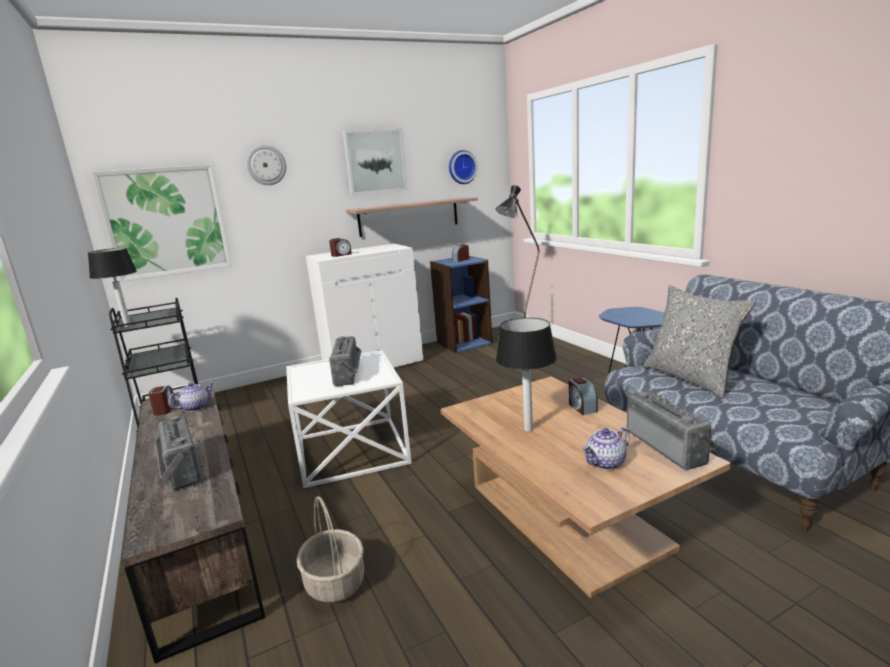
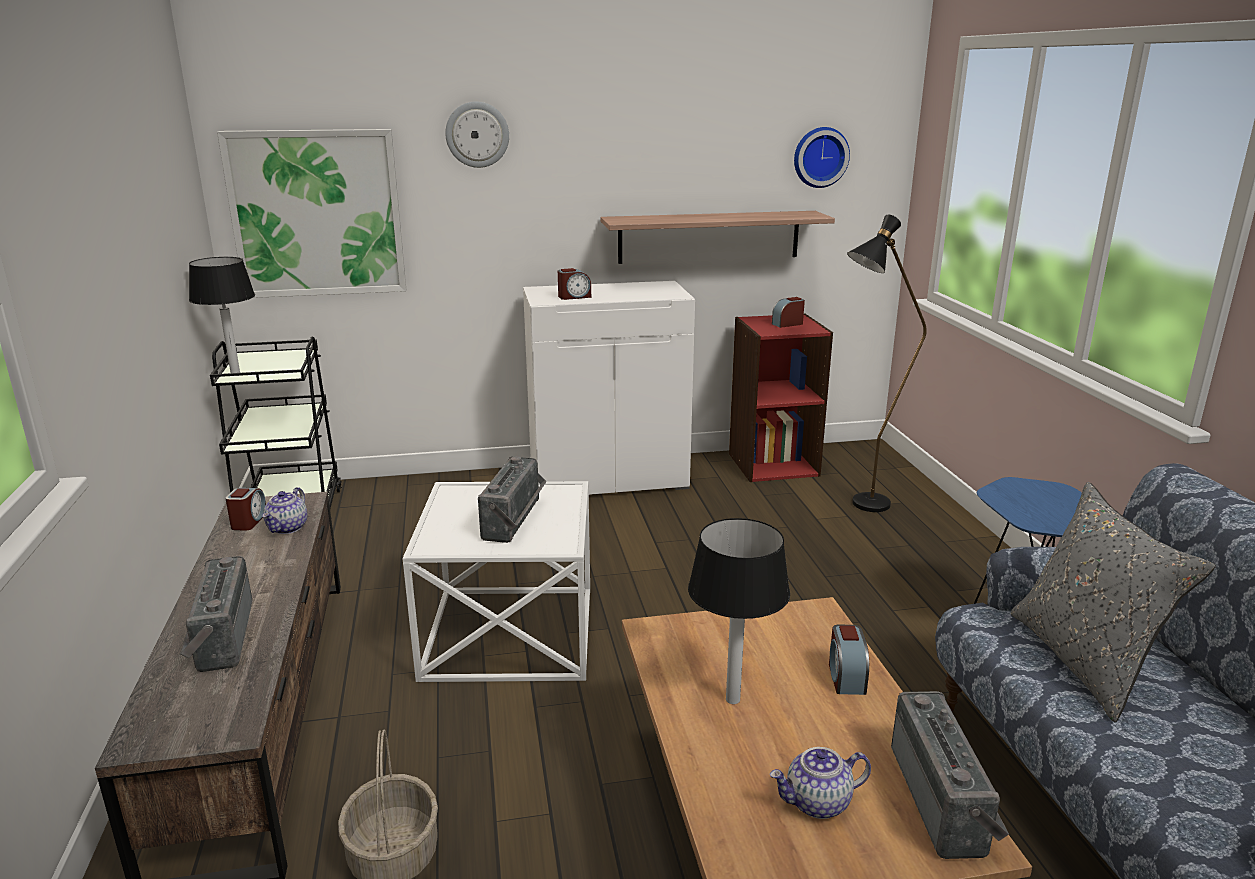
camera: 15 degrees right, 5 degrees up
(195, 407) = (288, 528): teapot -> teapot turned 135 degrees clockwise
(375, 161) = (661, 138): picture -> none
(464, 343) = (773, 464): blue bookcase -> red bookcase

